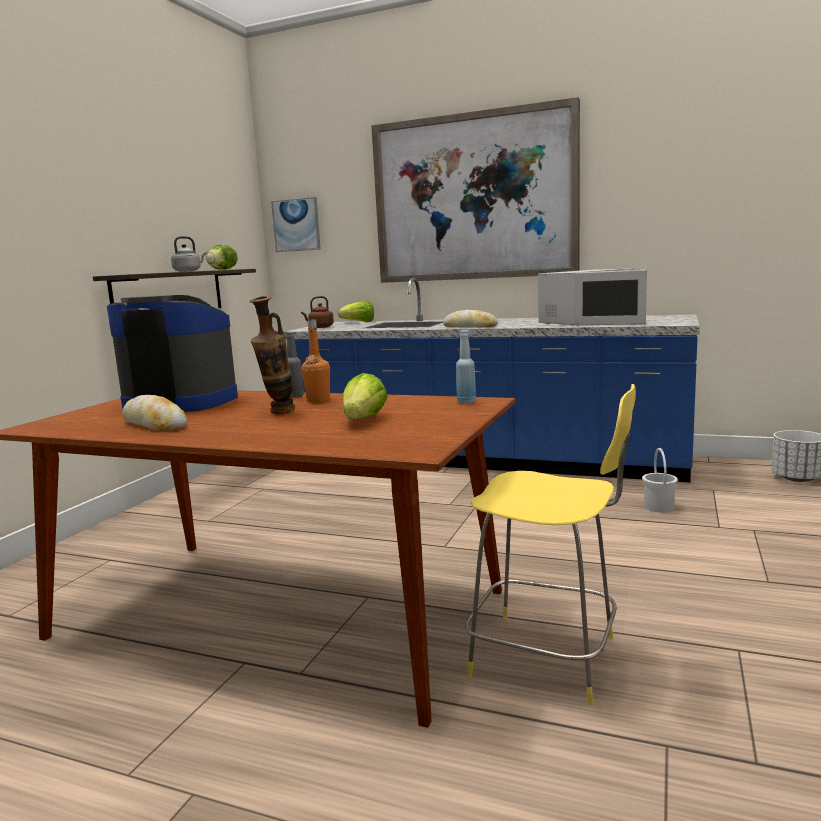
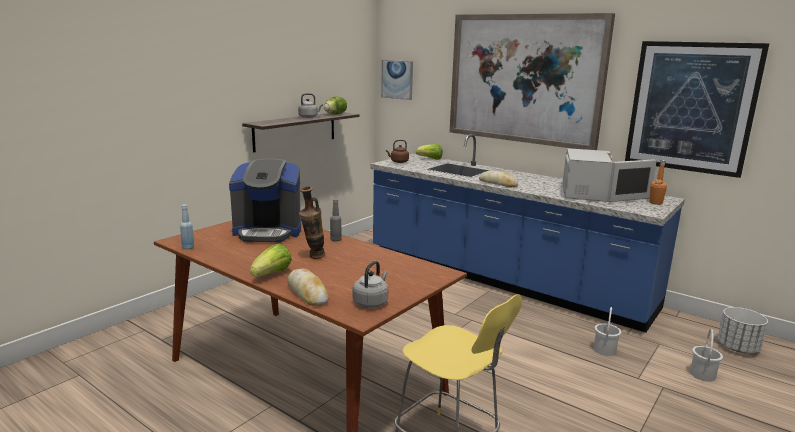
camera: 15 degrees right, 5 degrees up
(155, 424) = (240, 253): bread -> bread (307, 293)
(182, 402) = (268, 232): coffee machine -> coffee machine turned 150 degrees clockwise
(318, 401) = (345, 248): orange bottle -> orange bottle (655, 203)
(363, 420) = (355, 277): lettuce -> lettuce (272, 274)
(415, 436) = (371, 302): none -> grey kettle
(466, 402) = (431, 271): blue bottle -> blue bottle (188, 247)
(587, 321) = (588, 193): white microwave -> white microwave turned 60 degrees counterclockwise
(687, 201) = (691, 107): none -> picture
(785, 509) = (703, 374): none -> white bucket

